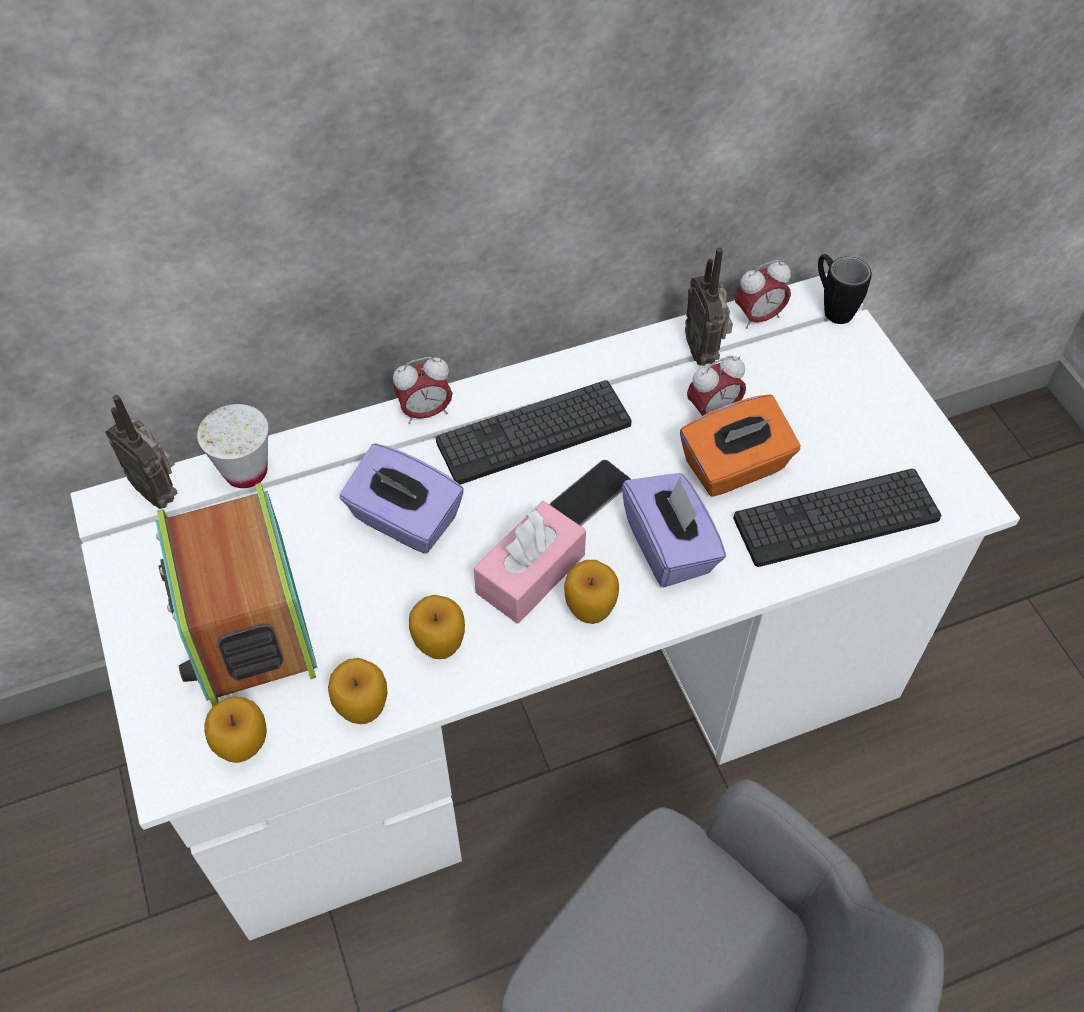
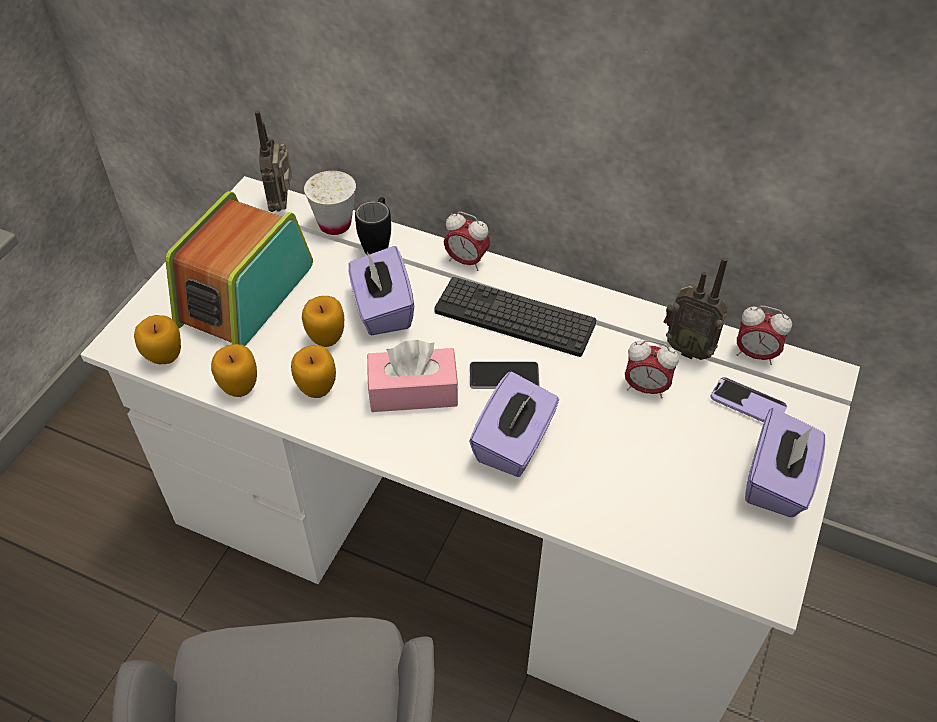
camera: 45 degrees right, 5 degrees down
(590, 610) = (420, 438): apple -> apple (326, 338)
(703, 351) = (687, 348): radio -> radio turned 90 degrees counterclockwise
(735, 467) = (618, 431): orange tissue box -> none
(798, 364) = (747, 403): none -> phone
(832, 307) = (822, 386): black mug -> black mug (378, 243)
(836, 518) = (648, 516): keyboard -> none
(888, 412) = (777, 481): none -> purple tissue box

